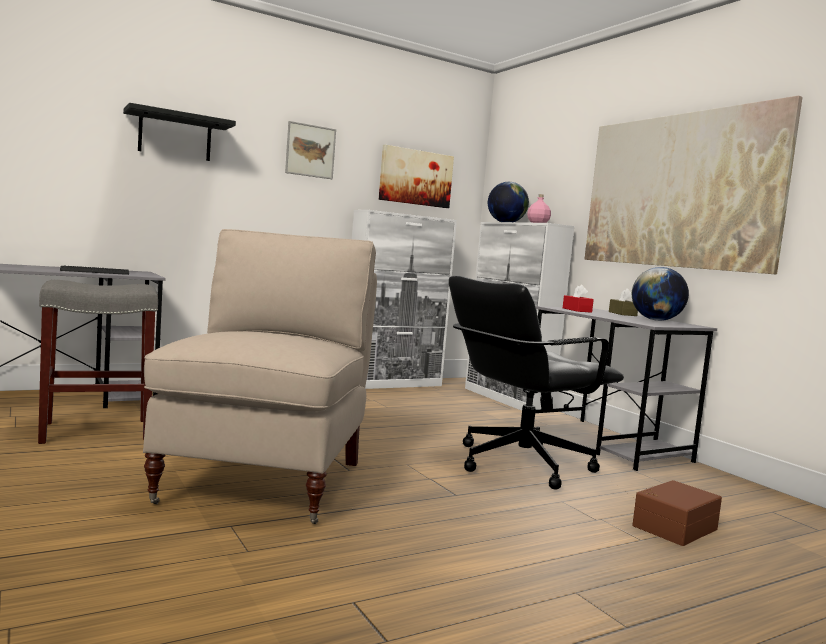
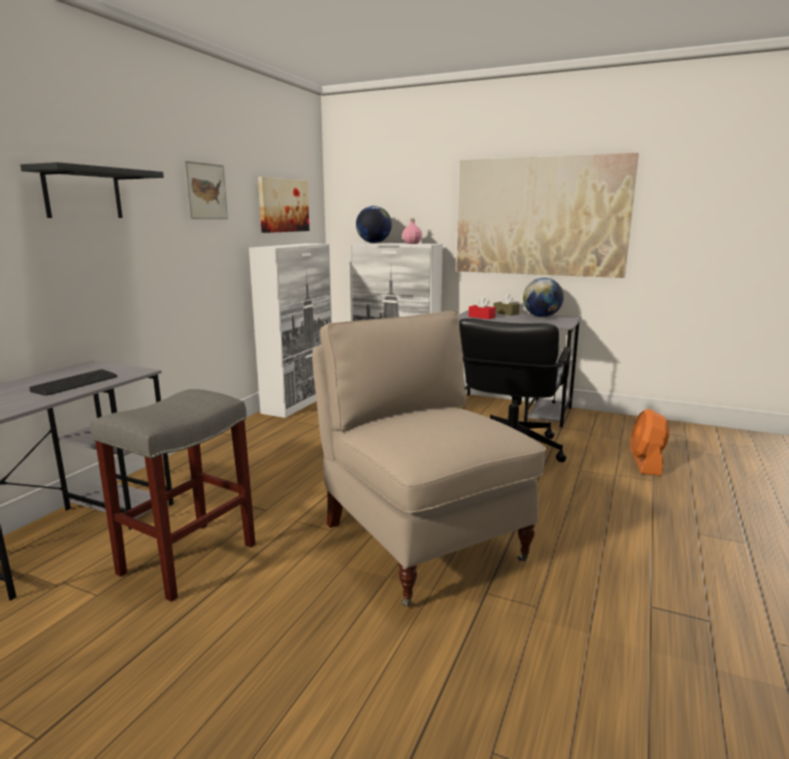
camera: 35 degrees left, 10 degrees up
(673, 527) = (645, 463): brown storage box -> orange fan

